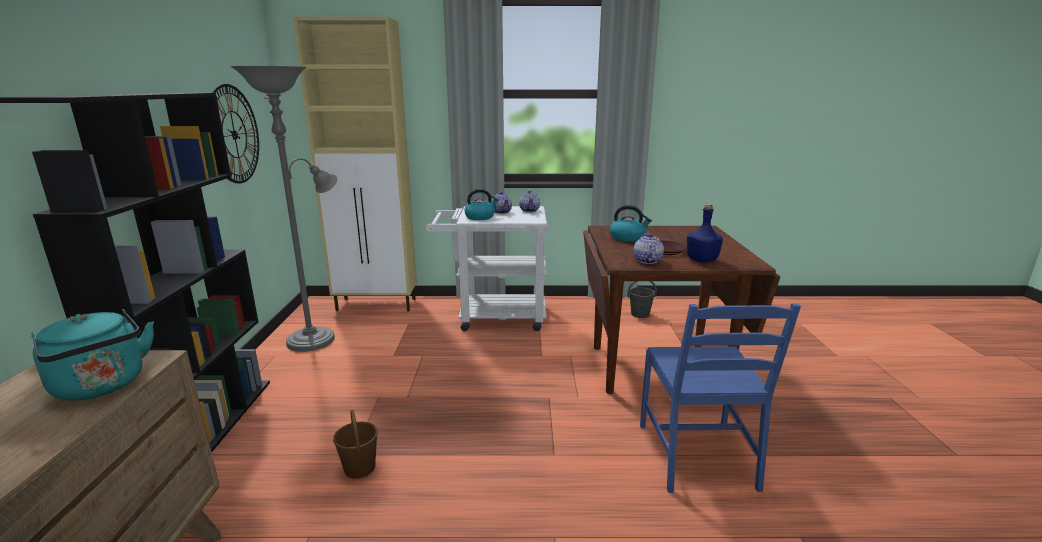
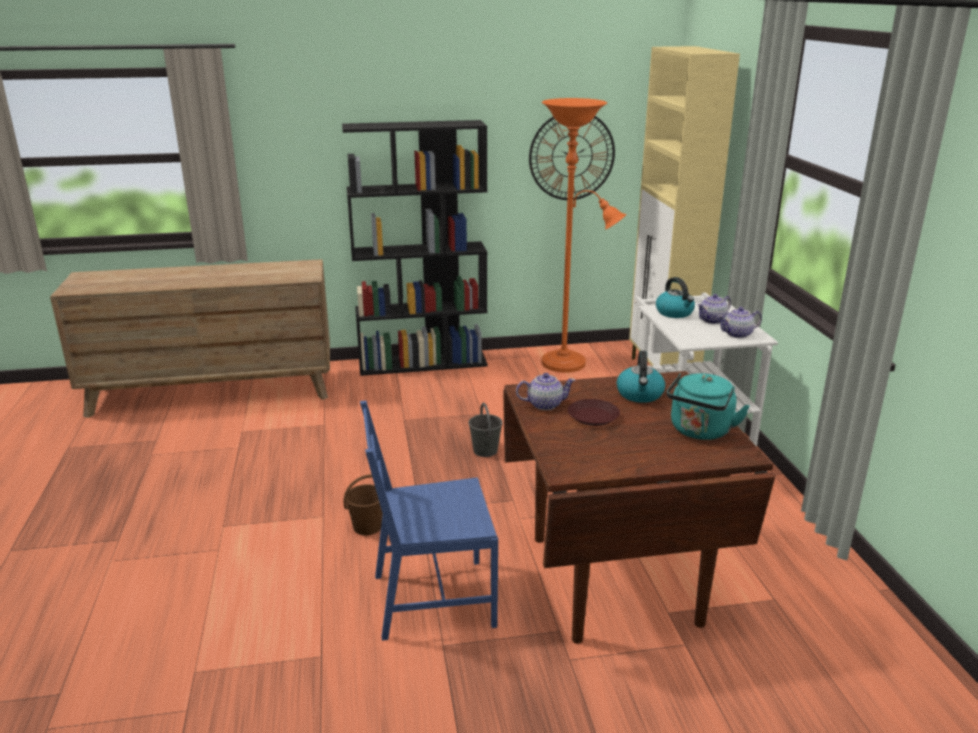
camera: 80 degrees right, 5 degrees up
(102, 386) = (282, 277): turquoise kettle -> turquoise kettle (700, 432)
(316, 338) = (569, 364): grey floor lamp -> orange floor lamp
(359, 468) = (389, 426): brown bucket -> brown bucket (368, 527)
(640, 314) = (789, 569): grey bucket -> grey bucket (485, 451)
(701, 260) = (565, 437): blue bottle -> none

